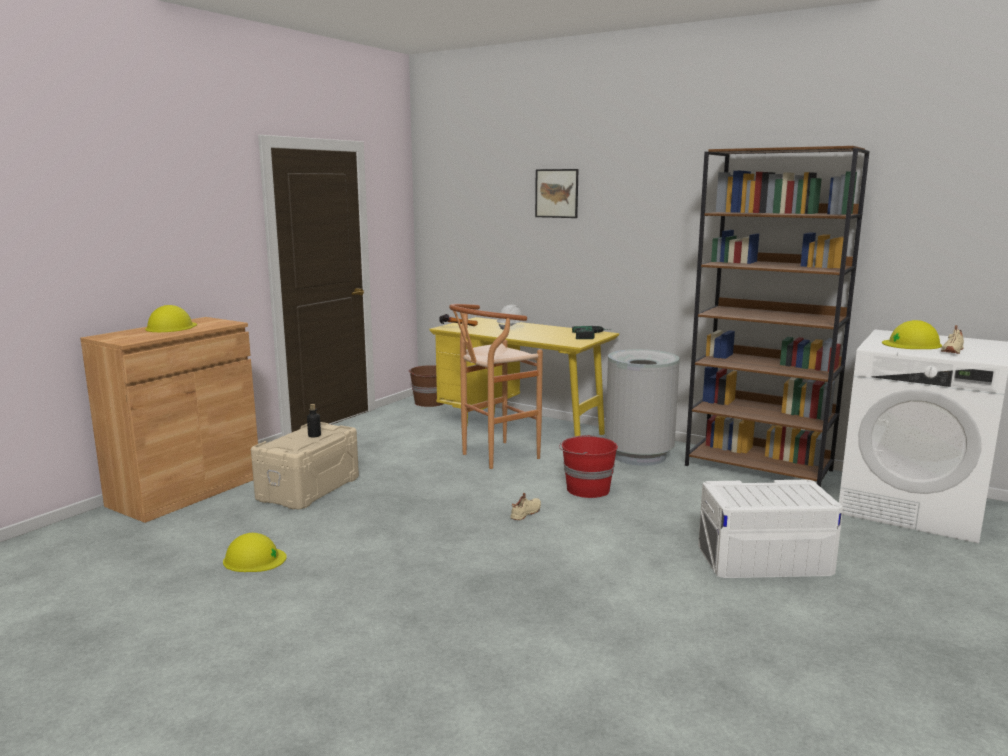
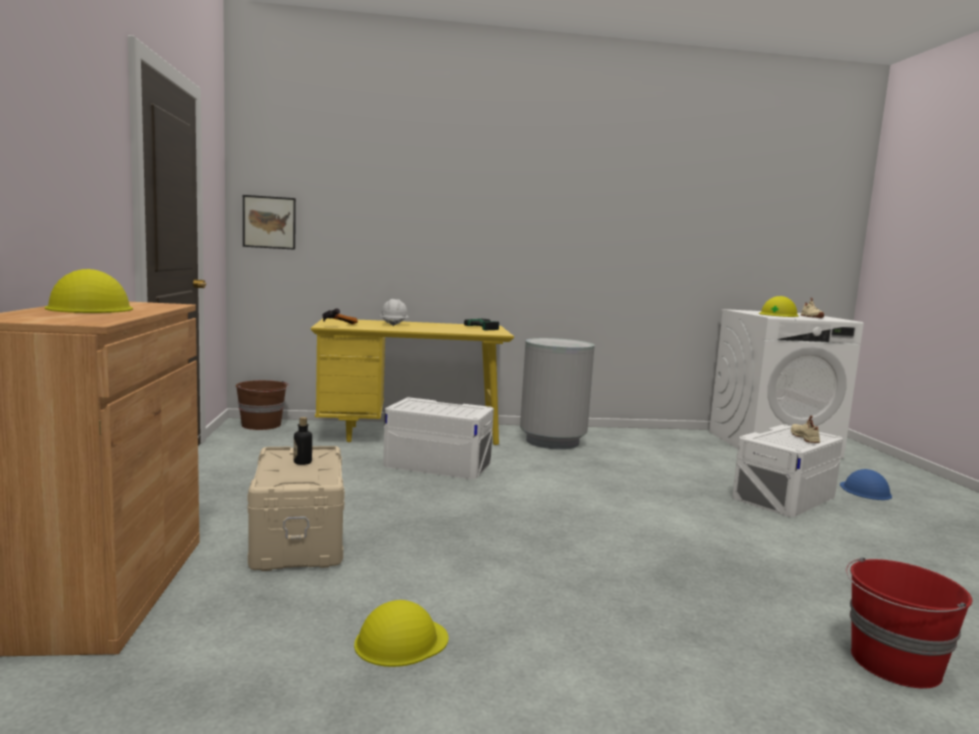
camera: 40 degrees left, 5 degrees down
(493, 457) = (437, 464): brown stool -> white storage box
(526, 513) = (571, 506): beige shoe -> beige shoe (805, 438)
(556, 193) = (429, 182): picture -> picture (269, 222)
(587, 489) = (573, 475): red bucket -> red bucket (894, 664)
(759, 468) = (646, 436): brown bookcase -> none
(898, 581) = (865, 490): none -> blue hard hat

